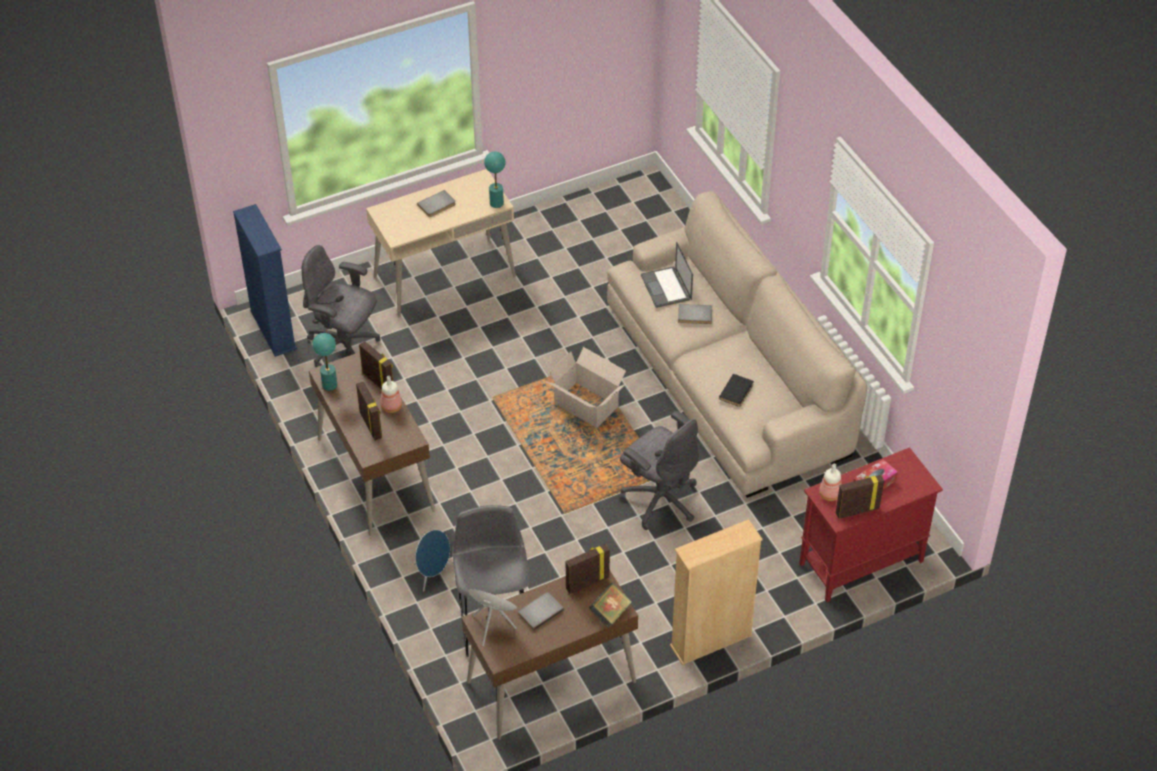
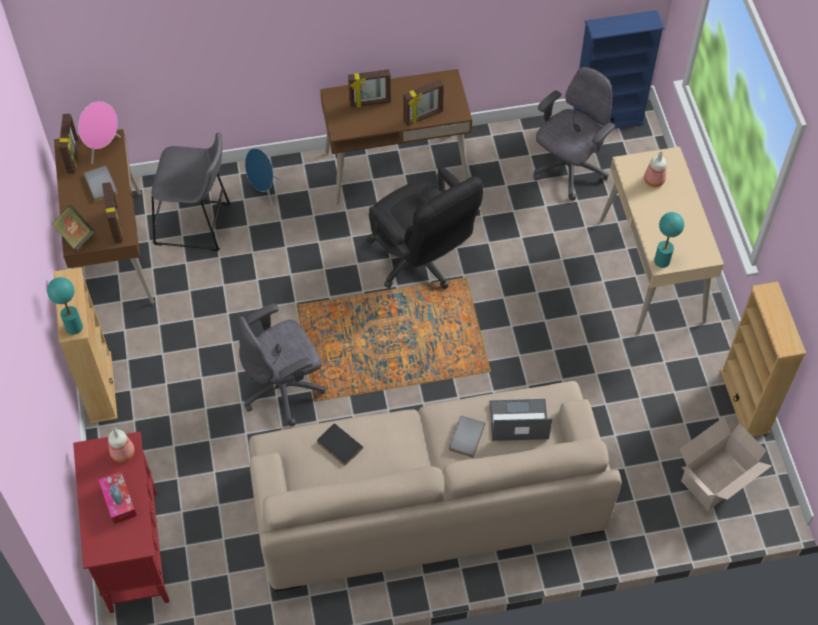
camera: 105 degrees right, 10 degrees up
(329, 385) = (432, 80): turquoise table lamp -> turquoise table lamp (74, 327)
(391, 407) = (387, 121): bottle -> bottle (653, 180)
(437, 205) = (669, 207): grey book -> none
(484, 432) = (421, 262): none -> black office chair
(559, 207) = (745, 401): none -> beige bookcase
(587, 406) = (428, 356): cardboard box -> cardboard box (714, 480)
(857, 510) = (91, 471): picture frame -> picture frame (74, 157)

